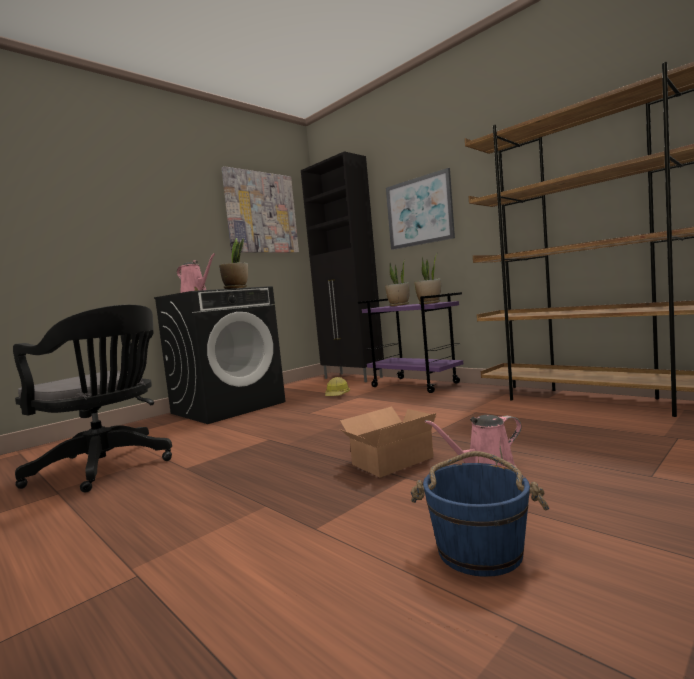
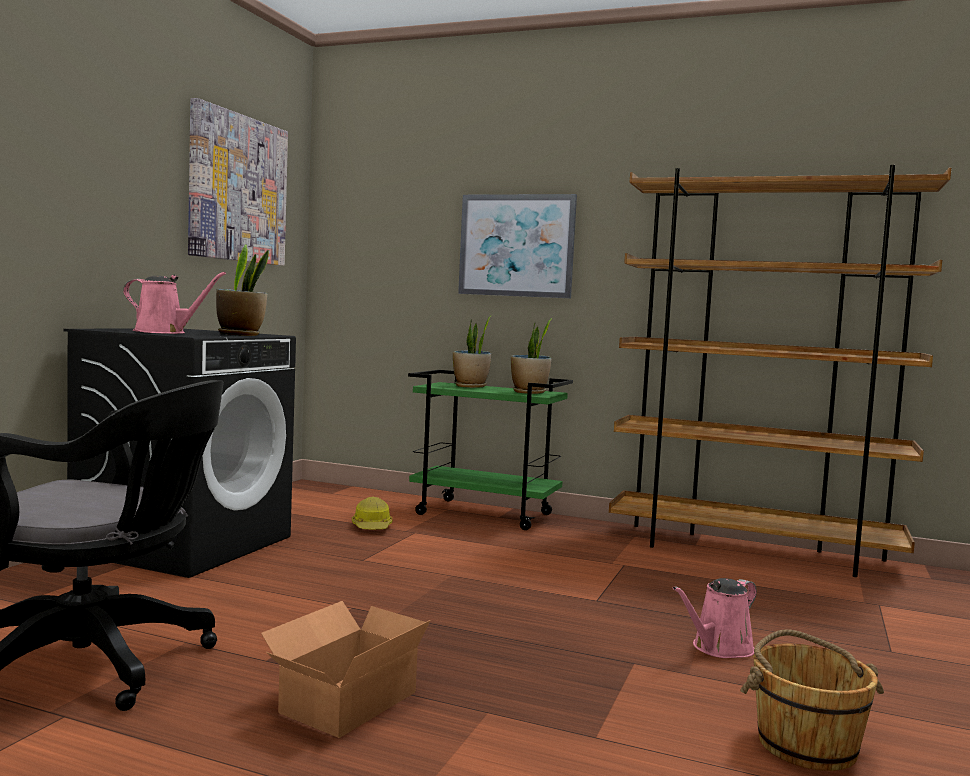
camera: 25 degrees left, 0 degrees up
(353, 378) = (360, 494): black cabinet -> none
(389, 460) = (585, 640): cardboard box -> cardboard box (343, 702)
(416, 385) = (486, 514): purple cart -> green cart
(479, 550) = (806, 744): blue bucket -> brown bucket

